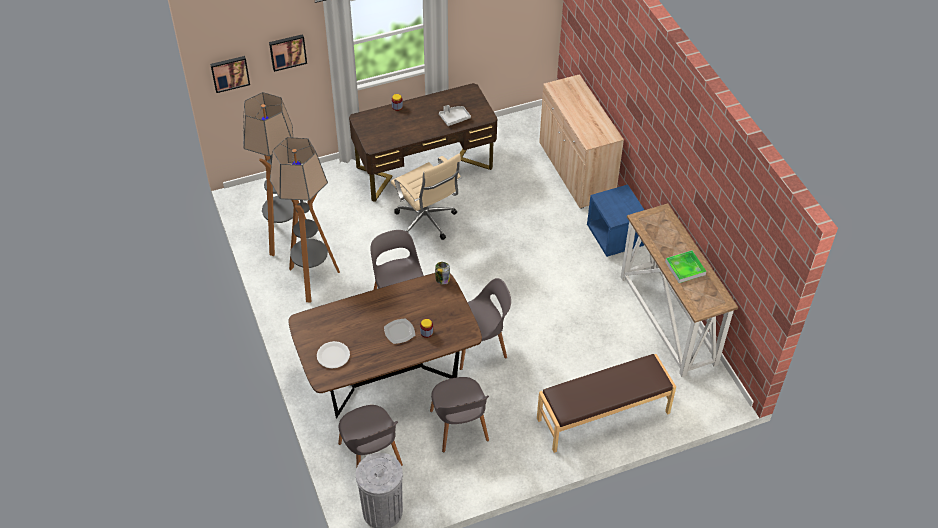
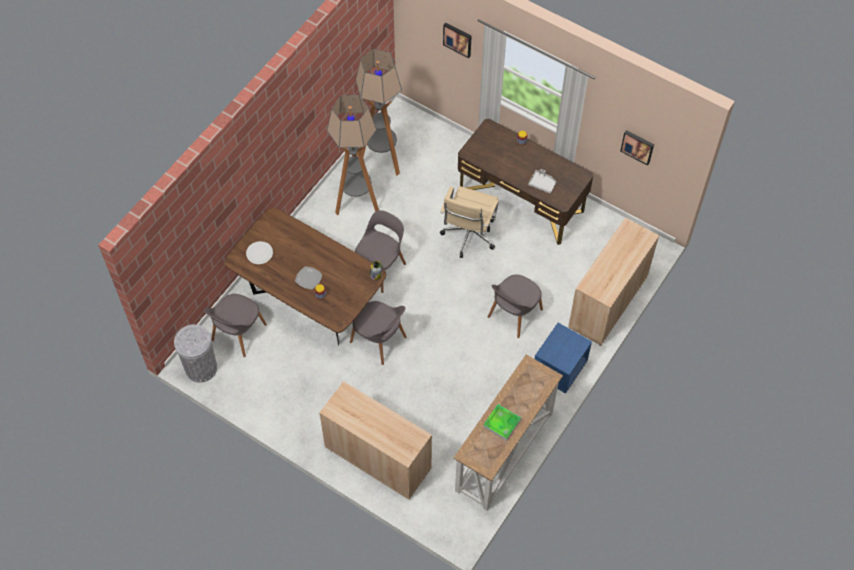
camera: 55 degrees right, 10 degrees up
(230, 73) = (413, 22): picture -> picture (637, 146)
(459, 427) = (300, 371): grey chair -> grey chair (514, 314)
(603, 416) = (378, 458): brown bench -> beige cabinet

